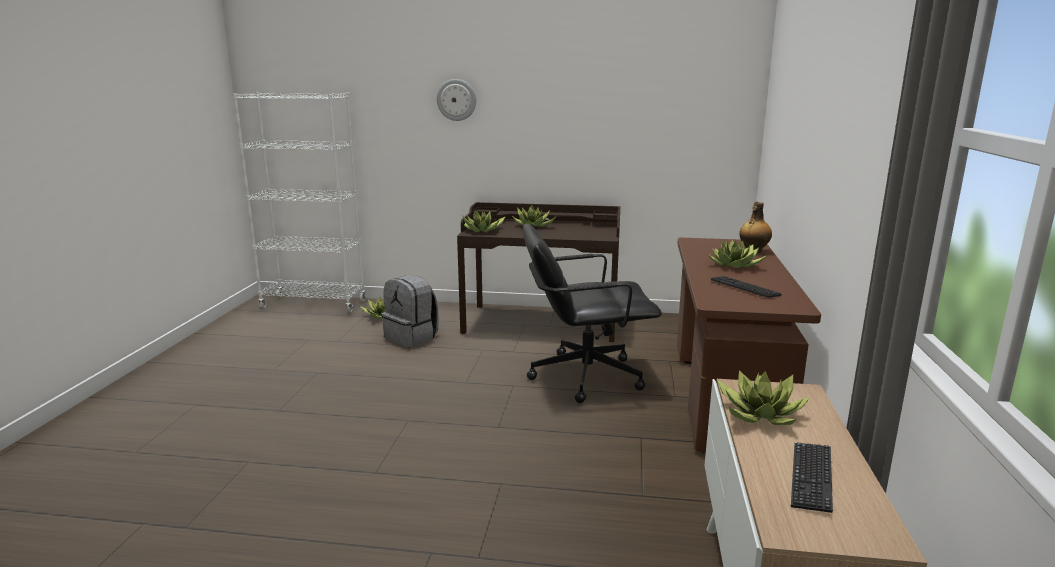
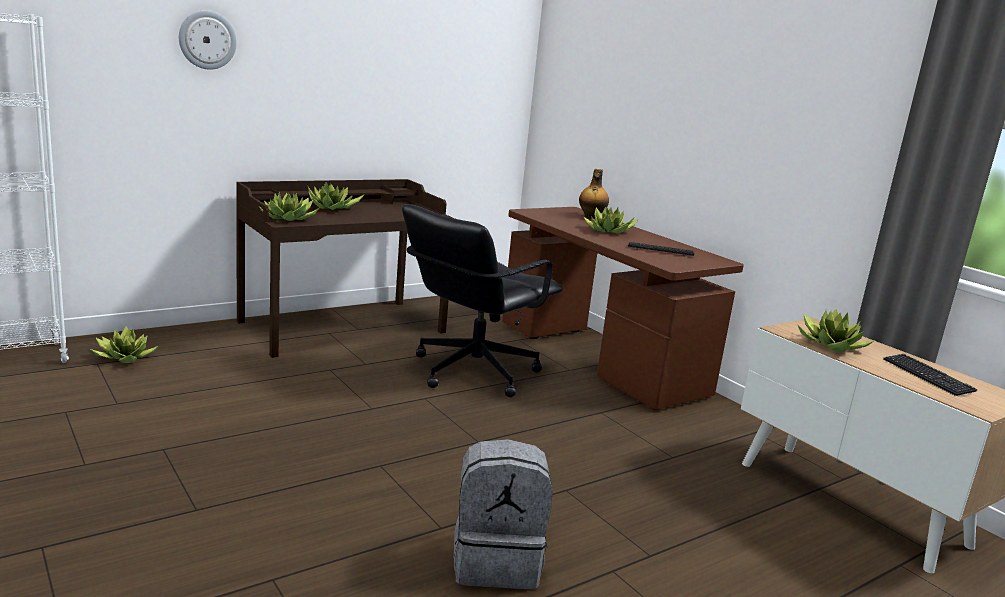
camera: 45 degrees left, 0 degrees up
(412, 338) = (219, 375): grey backpack -> grey backpack (497, 562)

